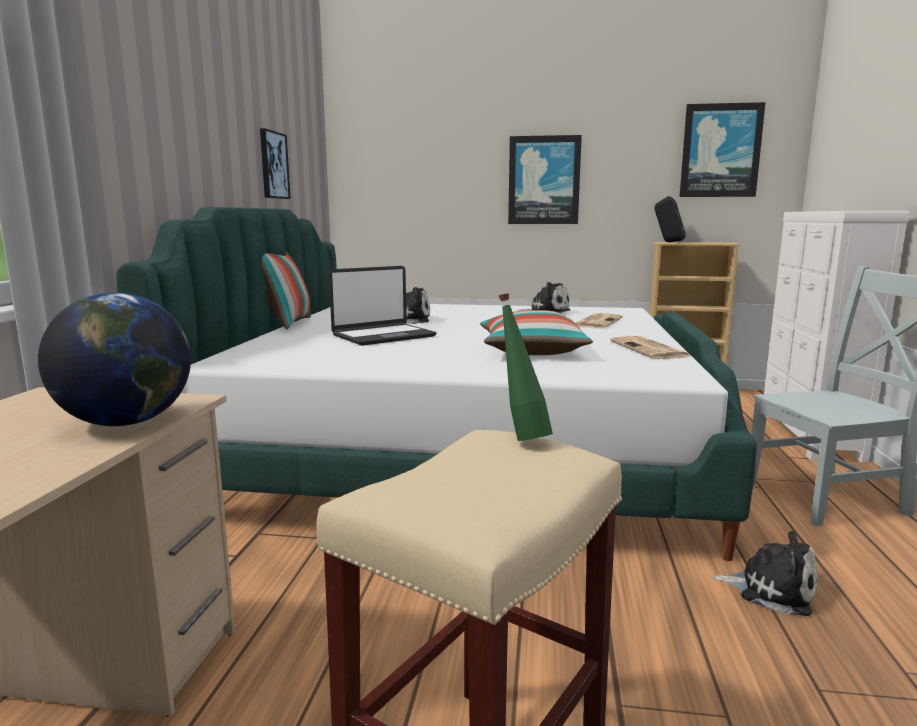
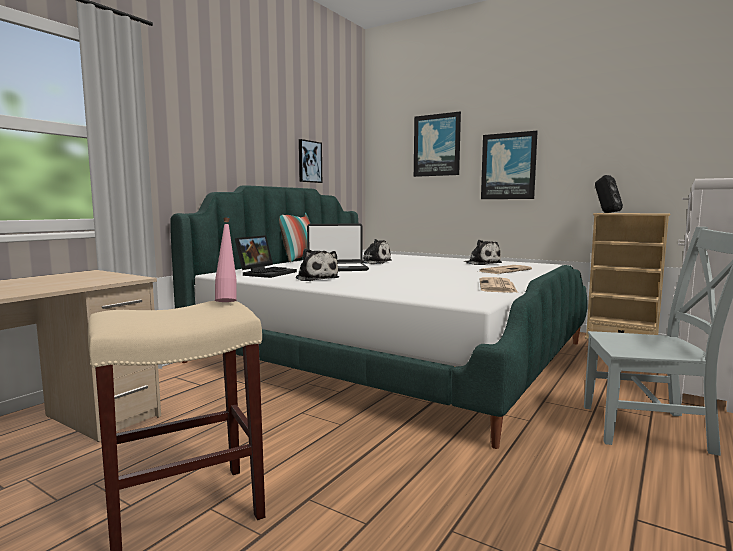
camera: 25 degrees right, 5 degrees down
(127, 422) = (92, 282): globe -> none
(295, 354) = (266, 273): none -> laptop
(521, 437) = (227, 301): green bottle -> pink bottle
(532, 351) = (409, 281): pillow -> none
(720, 151) = (658, 136): picture -> picture (437, 145)
(771, 590) = (502, 471): plush toy -> plush toy (316, 278)

